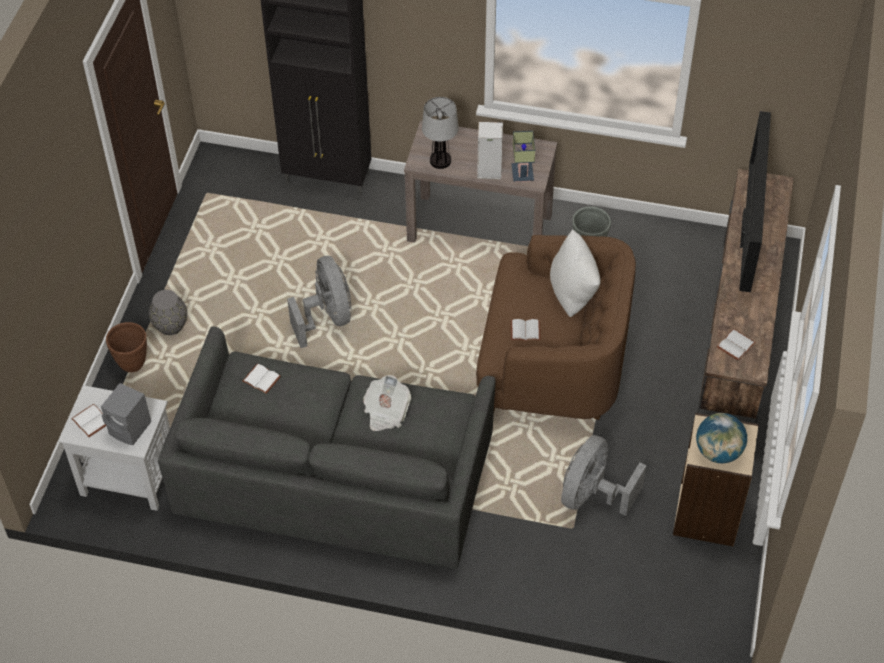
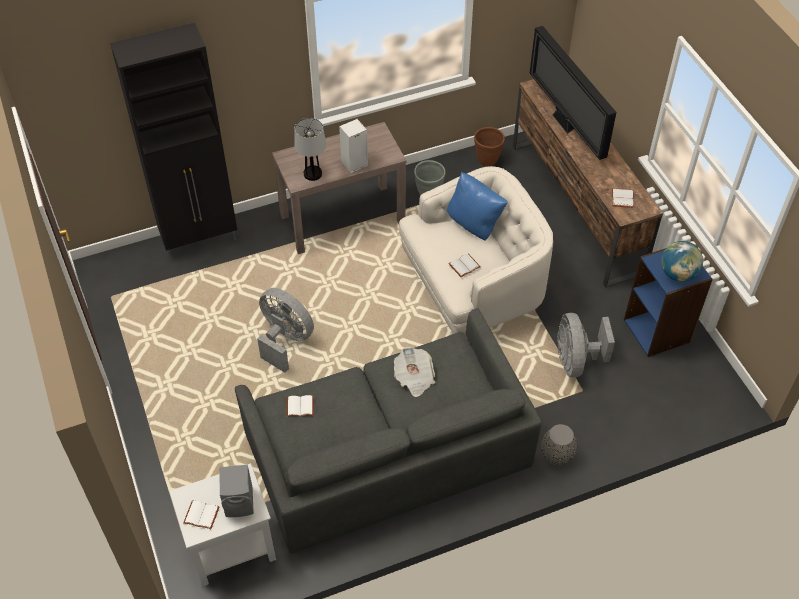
camera: 35 degrees left, 0 degrees up
(132, 363) = (159, 458): brown planter -> brown planter (487, 160)
(171, 326) = (167, 412): grey vase -> grey vase (557, 455)
(521, 173) = (378, 155): table lamp -> none
(552, 363) = (472, 285): brown armchair -> white armchair
(573, 296) = (474, 225): white pillow -> blue pillow
(707, 515) = (657, 331): beige bookcase -> blue bookcase

